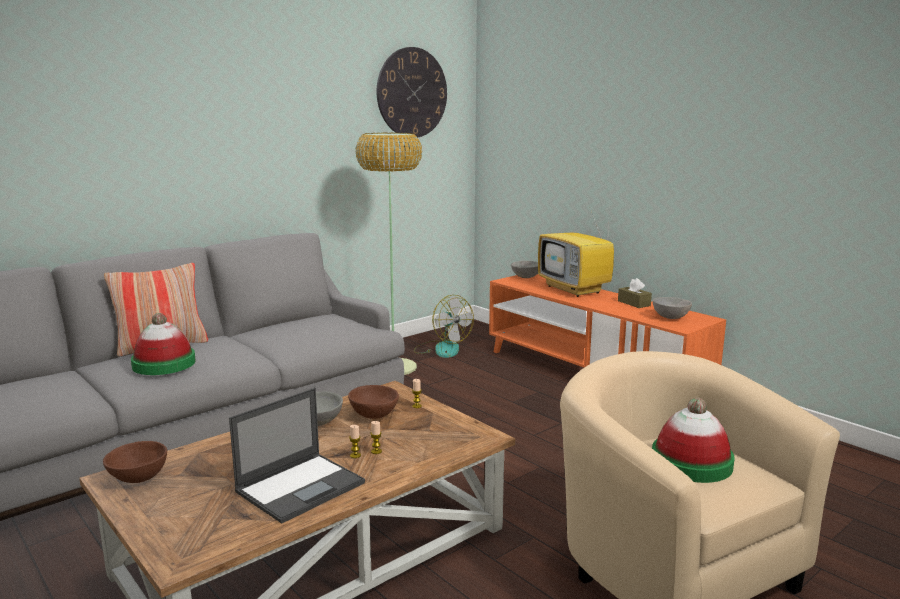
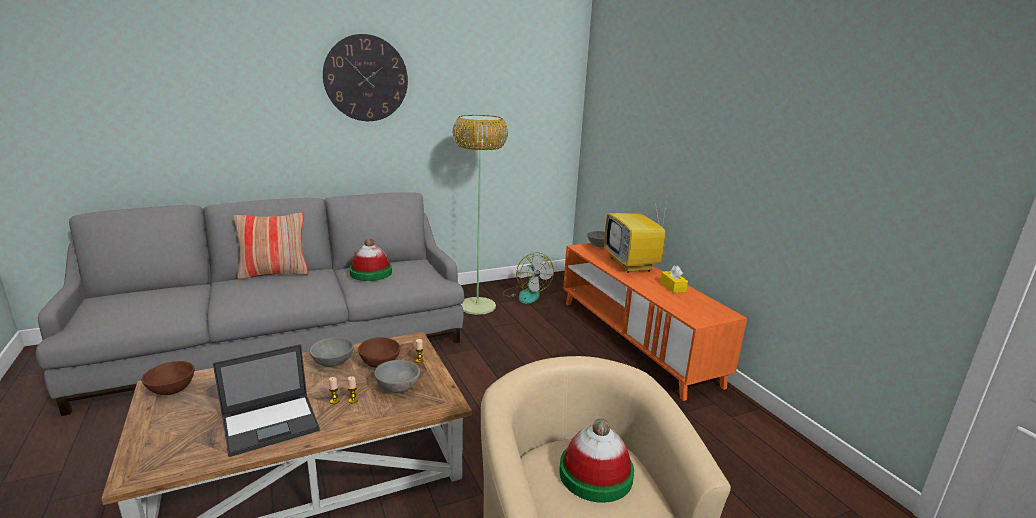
camera: 15 degrees right, 5 degrees up
(164, 364) = (260, 291): hat -> hat (371, 273)
(412, 93) = (522, 80): wall clock -> wall clock (366, 78)
(634, 303) = (672, 287): brown tissue box -> yellow tissue box
(670, 317) = (694, 307): grey bowl -> grey bowl (398, 387)

